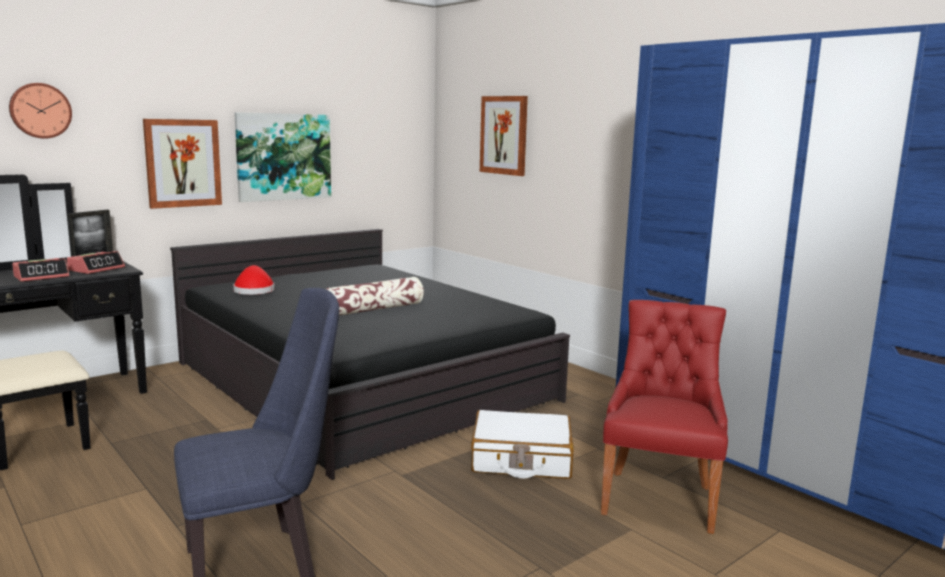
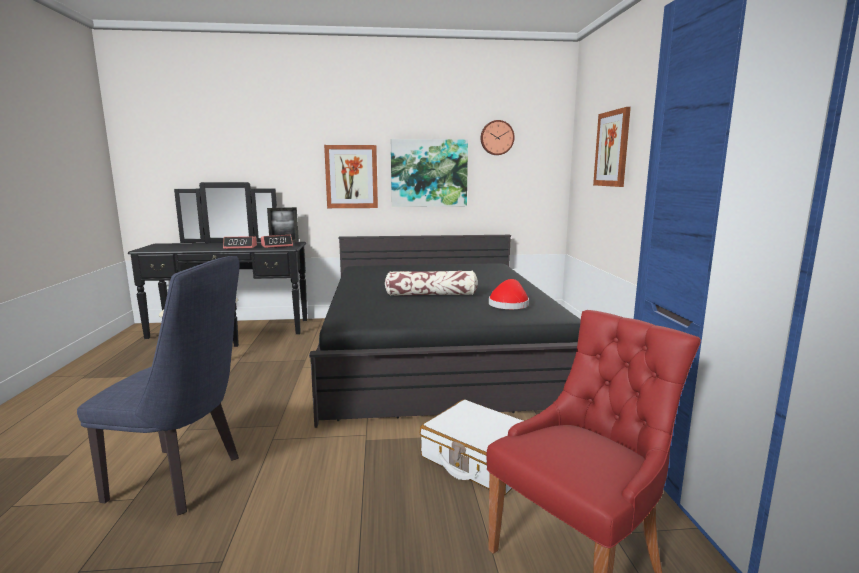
camera: 35 degrees right, 0 degrees up
(40, 110) = (260, 140): wall clock -> wall clock (496, 138)
(254, 290) = (377, 272): red hat -> red hat (509, 304)

